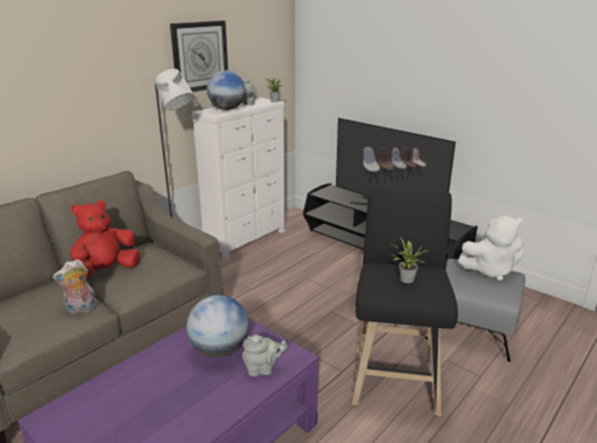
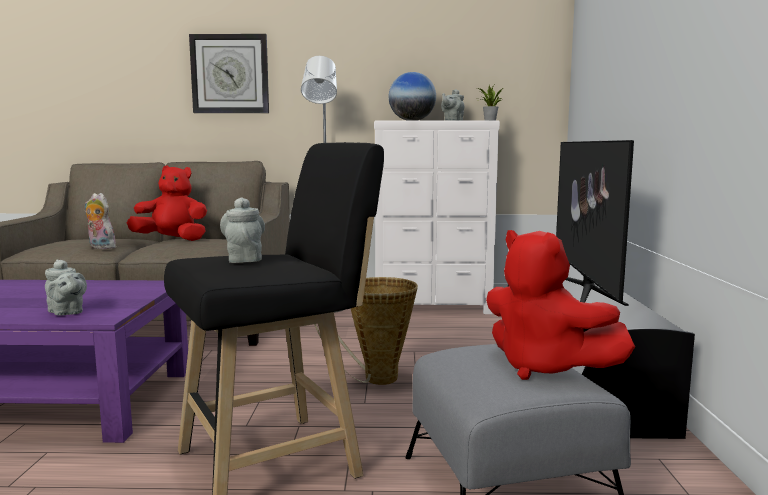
camera: 50 degrees right, 15 degrees down
(200, 56) = (398, 60): wall clock -> wall clock (230, 74)
(219, 350) = (90, 295): globe -> none
(328, 307) = (372, 379): none -> basket
(405, 280) = (244, 259): potted plant -> grey teapot
(490, 271) = (544, 368): white plush toy -> red plush toy

